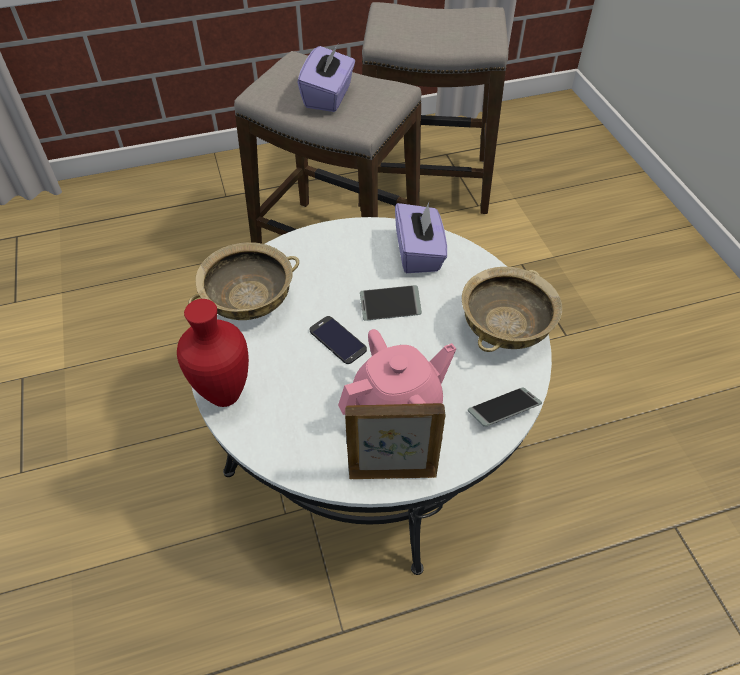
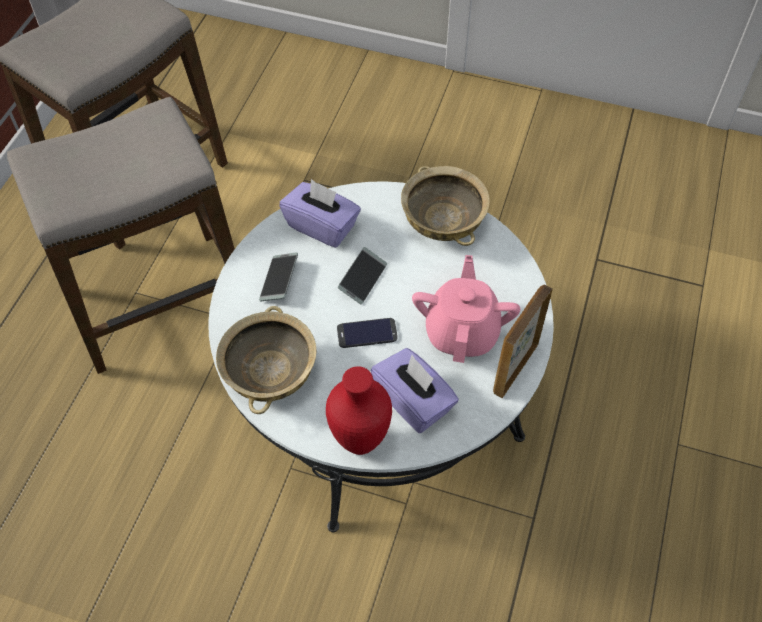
camera: 55 degrees left, 5 degrees up
(328, 97) = (115, 164): purple tissue box -> purple tissue box (414, 401)
(503, 410) = (513, 271): phone -> phone (279, 280)

